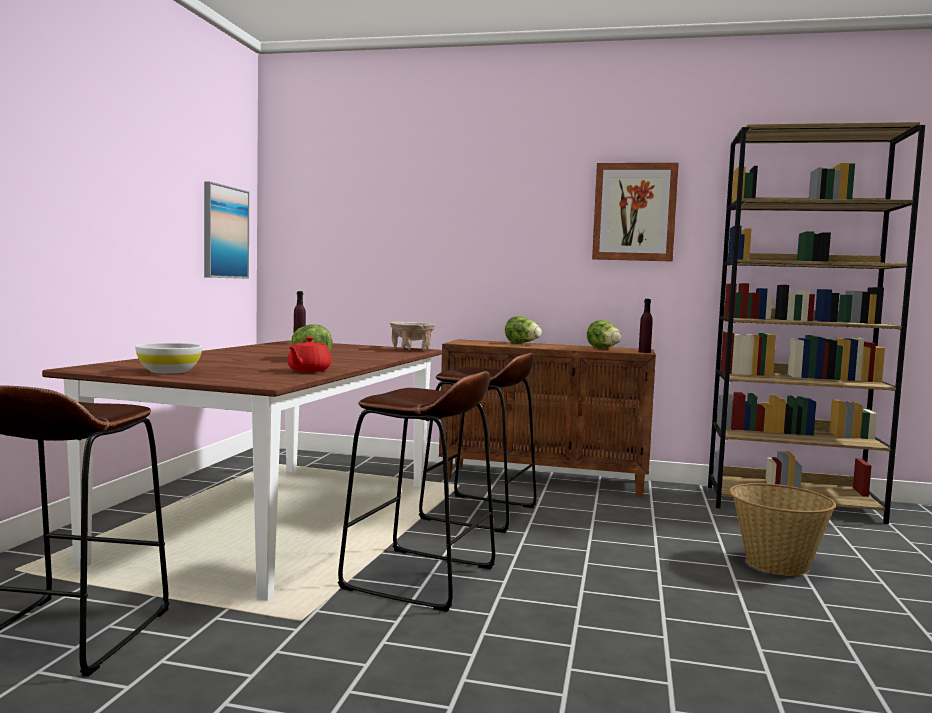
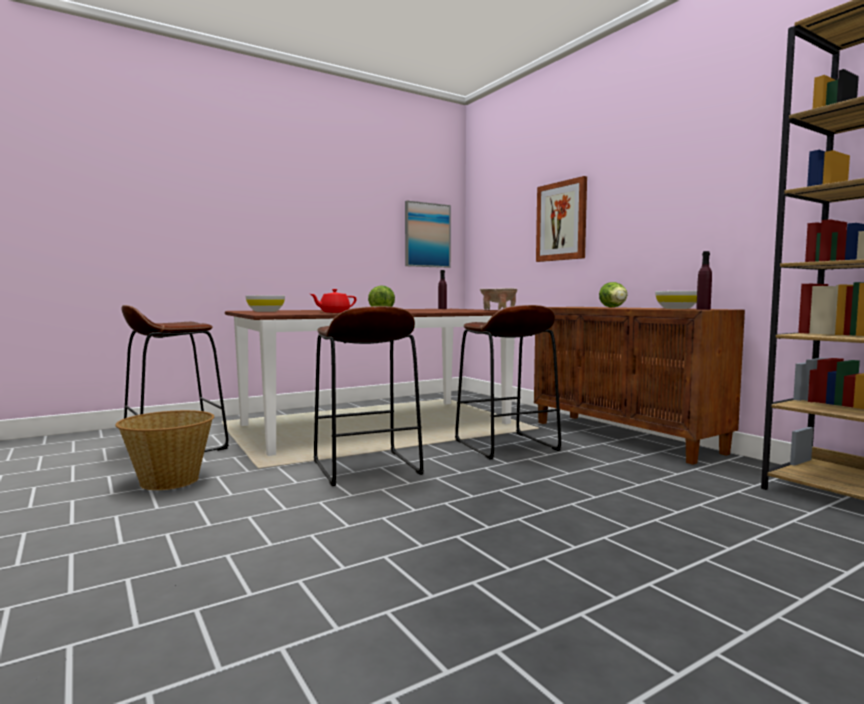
camera: 45 degrees right, 0 degrees up
(604, 348) = (676, 308): lettuce -> white bowl
(634, 212) = (725, 162): picture -> picture (561, 221)
(775, 564) = (692, 542): basket -> basket (169, 480)

